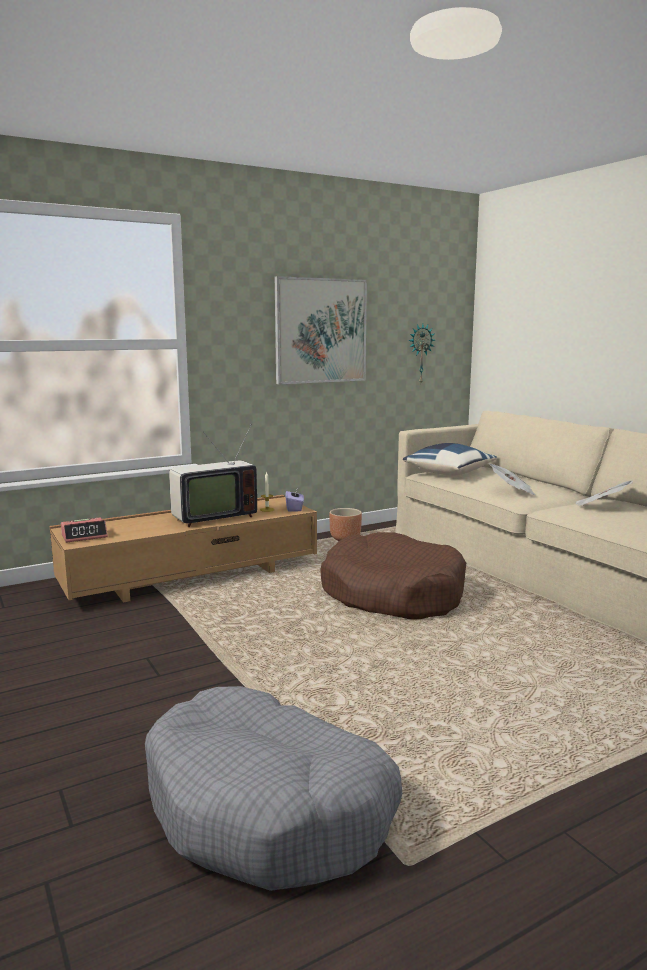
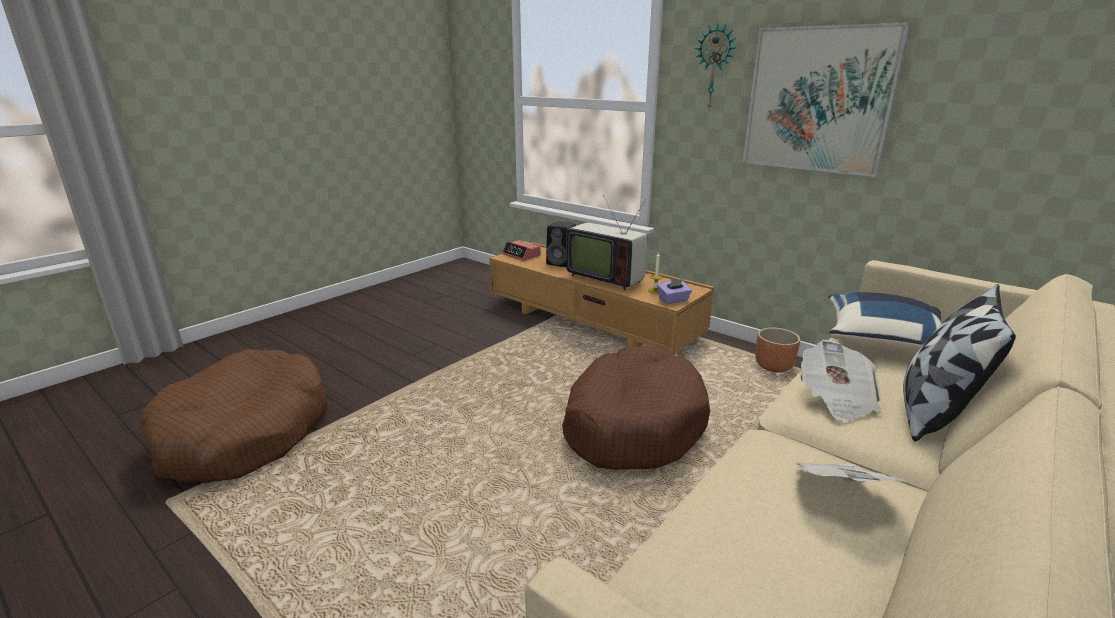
camera: 70 degrees right, 10 degrees up
(143, 525) = (562, 263): none -> black speaker
(269, 808) = (245, 433): grey dog bed -> brown dog bed
(420, 353) = (1014, 149): wall clock -> wall clock (714, 67)
(530, 482) = (934, 413): none -> pillow

